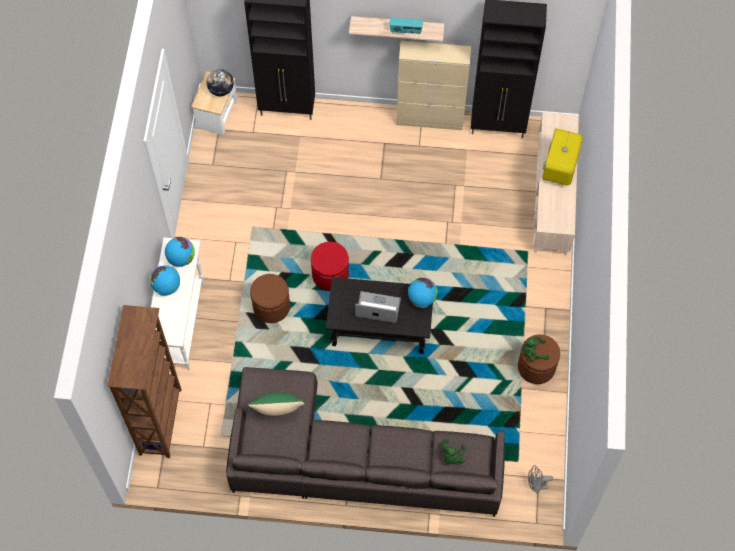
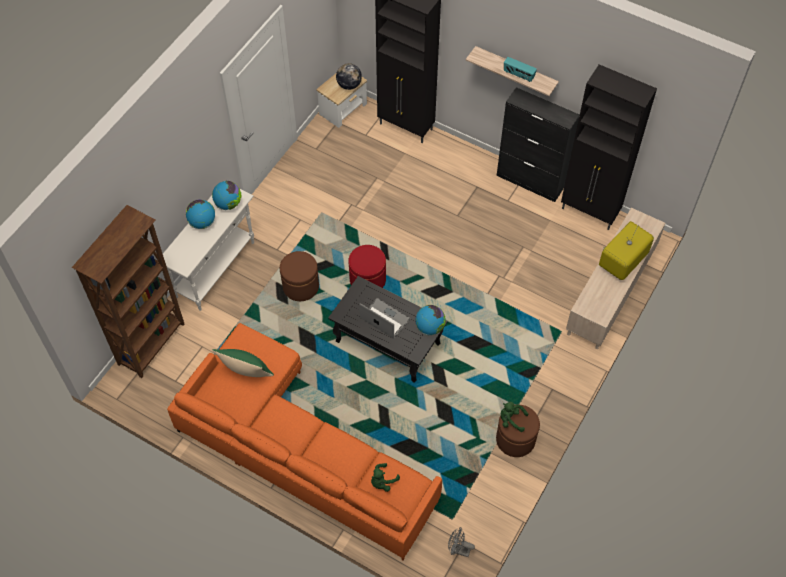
camera: 25 degrees right, 5 degrees down
(352, 460) = (299, 449): grey sofa -> orange sofa
(430, 119) = (530, 182): beige cabinet -> black cabinet

